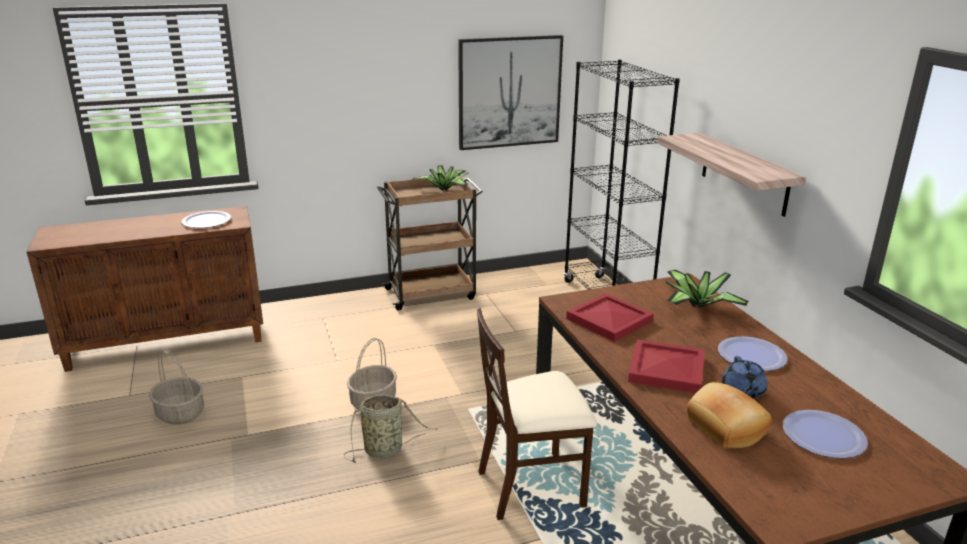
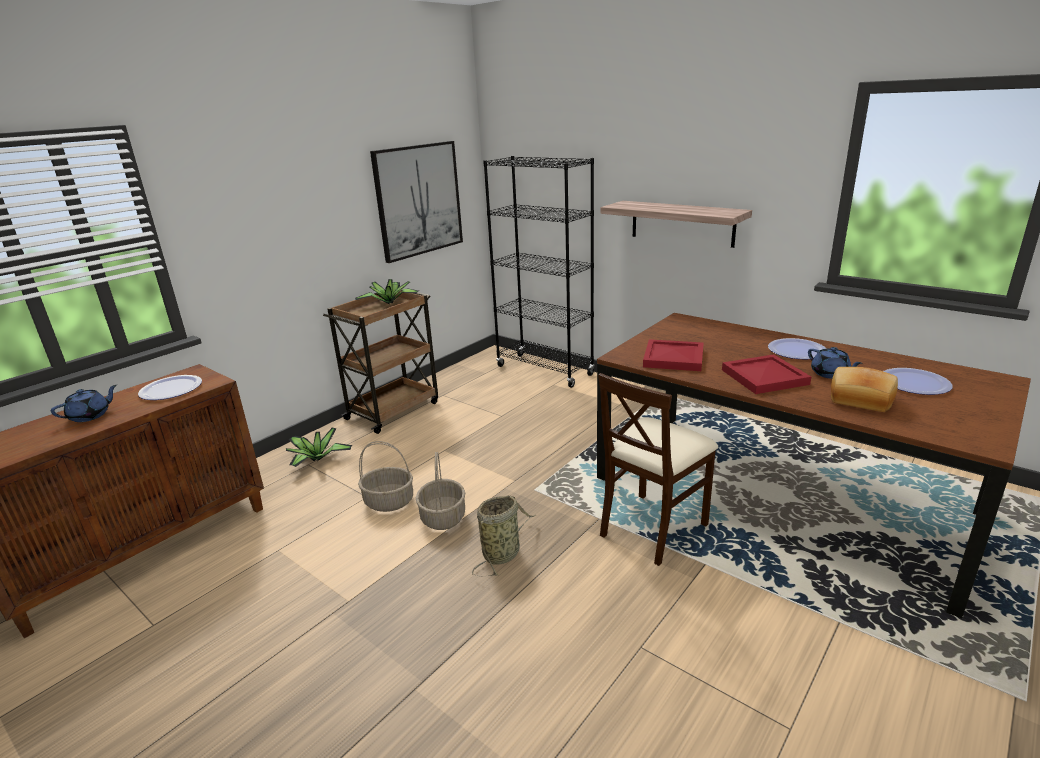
camera: 30 degrees left, 0 degrees up
(144, 226) = (90, 416): none -> blue teapot
(181, 413) = (245, 615): basket -> basket (389, 501)
(697, 306) = (713, 331): potted plant -> potted plant (316, 460)

